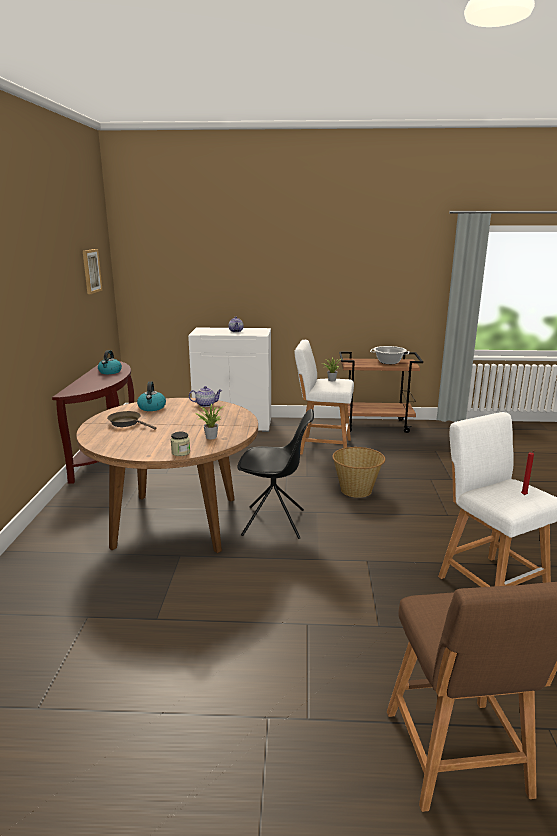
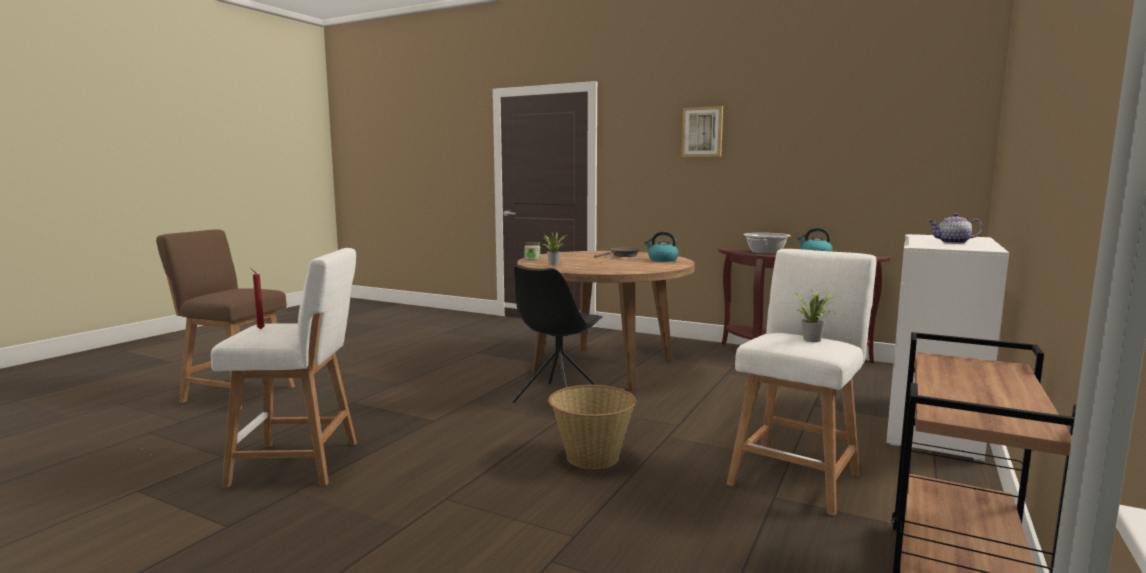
camera: 115 degrees right, 10 degrees down
(91, 271) = (891, 133): picture -> picture (702, 132)
(206, 404) = (655, 268): teapot -> none
(389, 362) = (992, 399): cooking pot -> cooking pot (765, 252)

